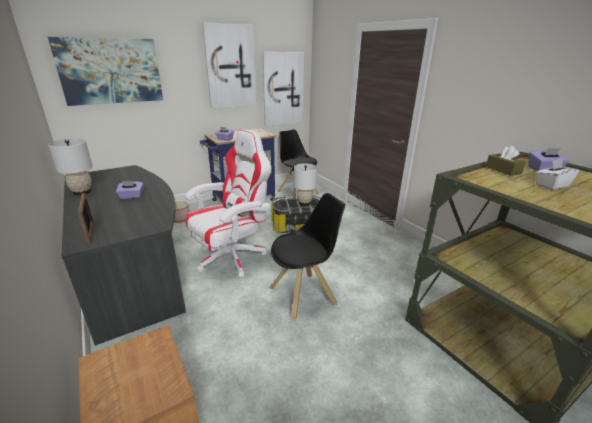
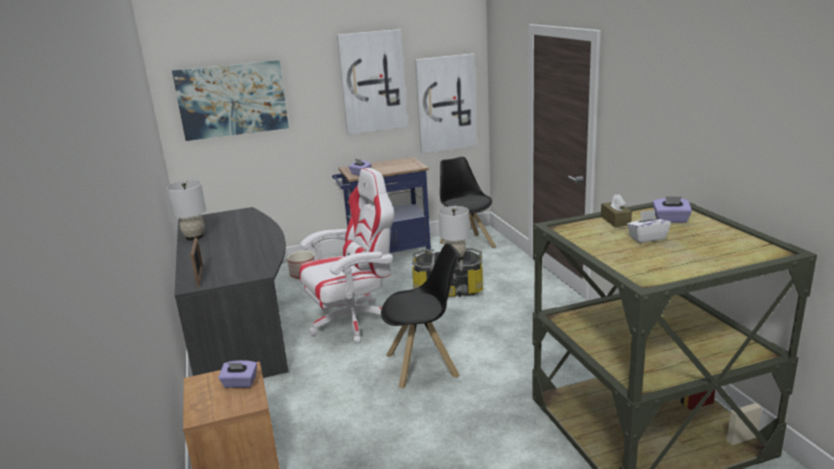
camera: 15 degrees right, 5 degrees down
(131, 196) = (242, 243): purple tissue box -> purple tissue box (240, 383)

